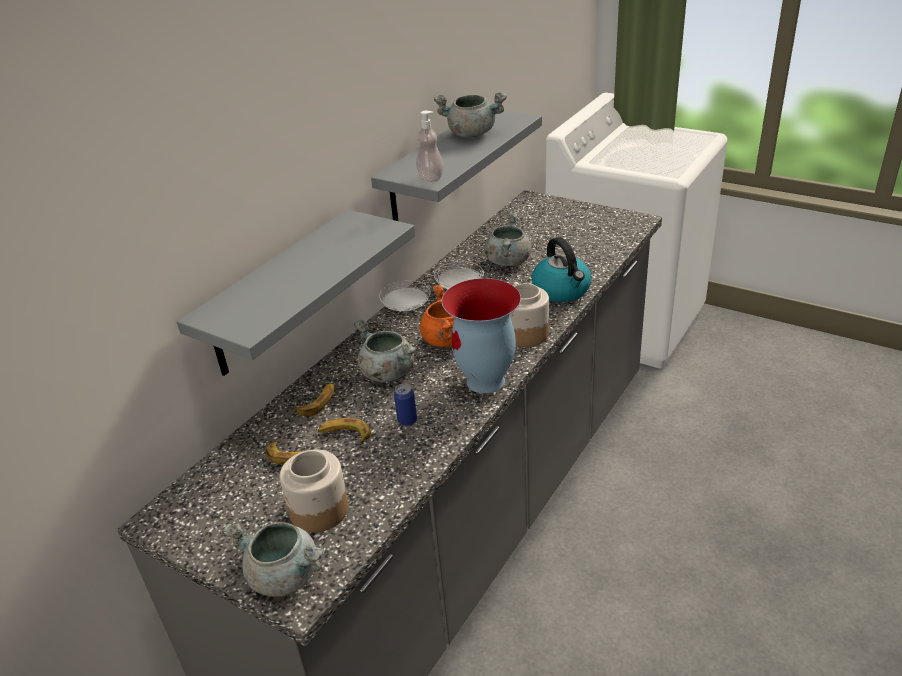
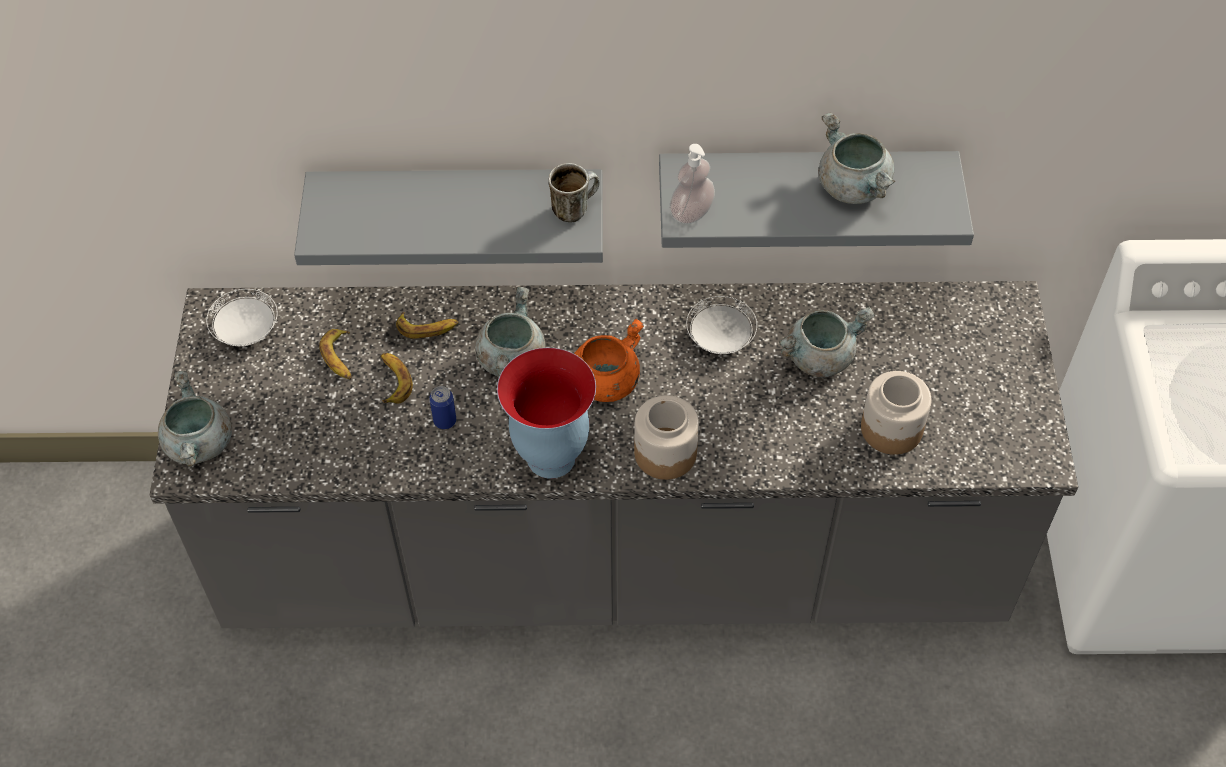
camera: 55 degrees right, 20 degrees up
(319, 511) = (284, 422): jar -> jar (890, 429)
(366, 224) = (574, 208): none -> mug
(406, 308) = (643, 308): white plate -> white plate (246, 330)
(562, 290) = (786, 449): kettle -> none

